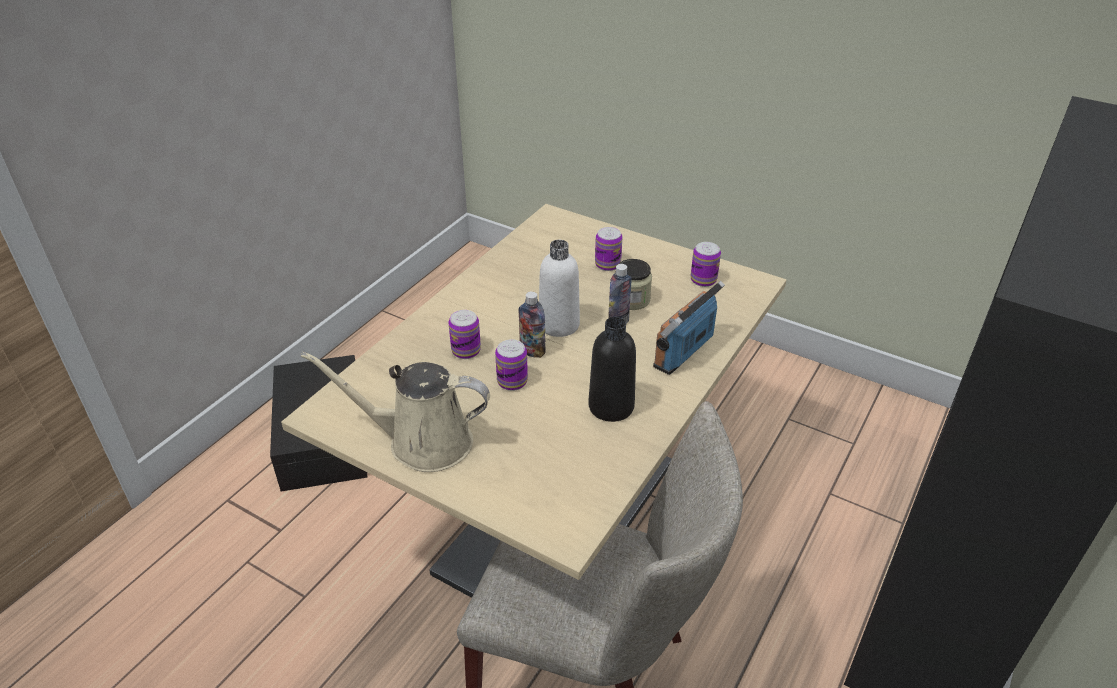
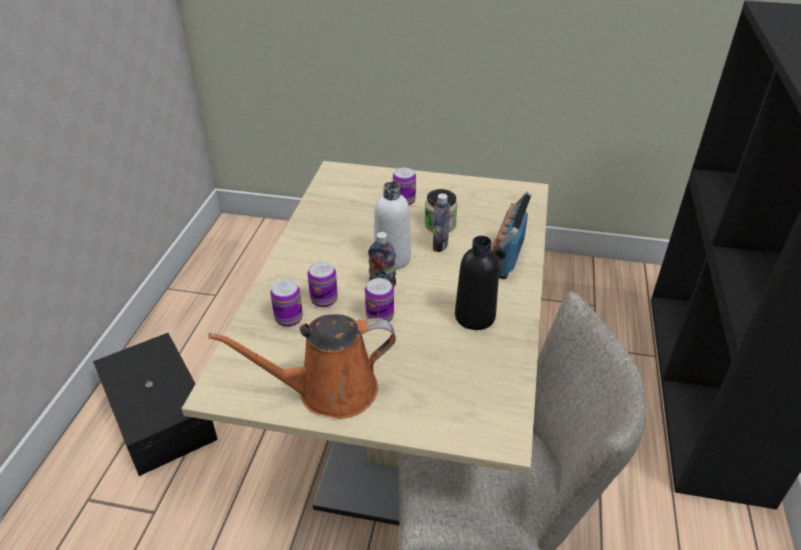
camera: 20 degrees left, 0 degrees up
(422, 442) = (329, 391): beige watering can -> orange watering can
(703, 280) = (487, 197): can -> can (289, 318)

